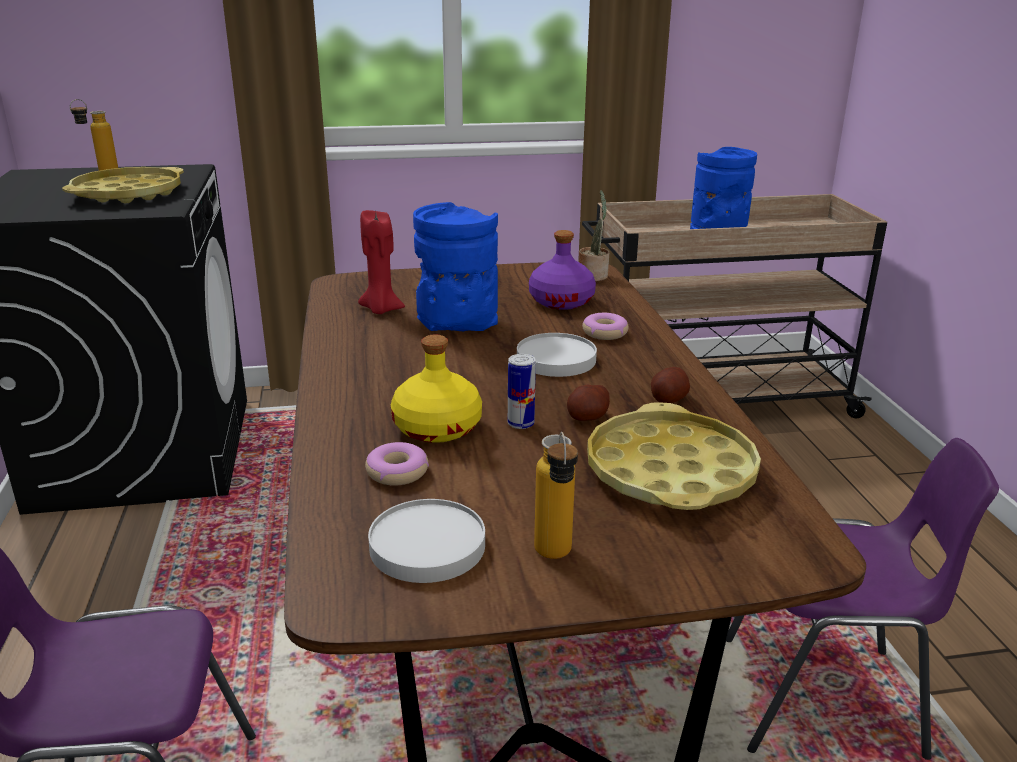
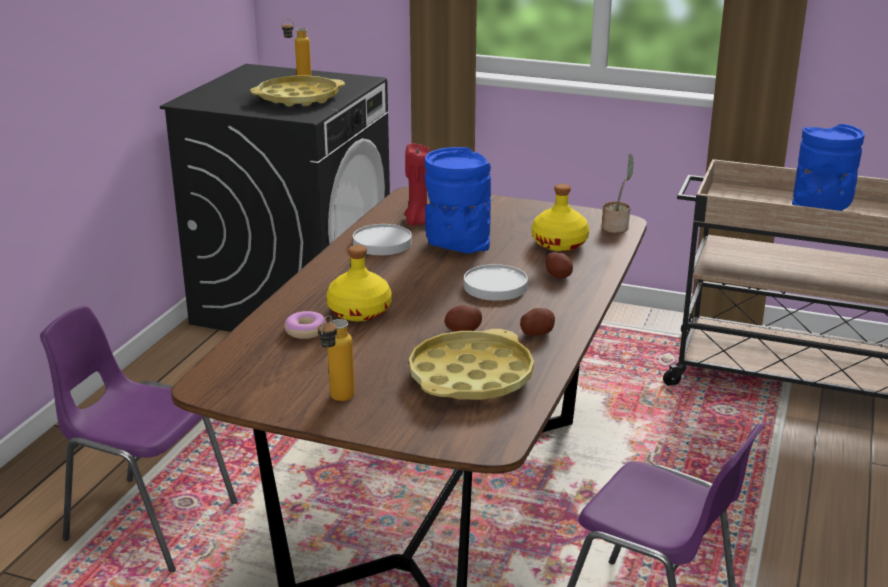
camera: 30 degrees right, 0 degrees up
(427, 545) = (277, 373): white plate -> white plate (382, 243)
(520, 424) = (414, 322): can -> none
(561, 301) = (560, 243): purple bottle -> yellow bottle
(604, 333) = (558, 275): donut -> potato

